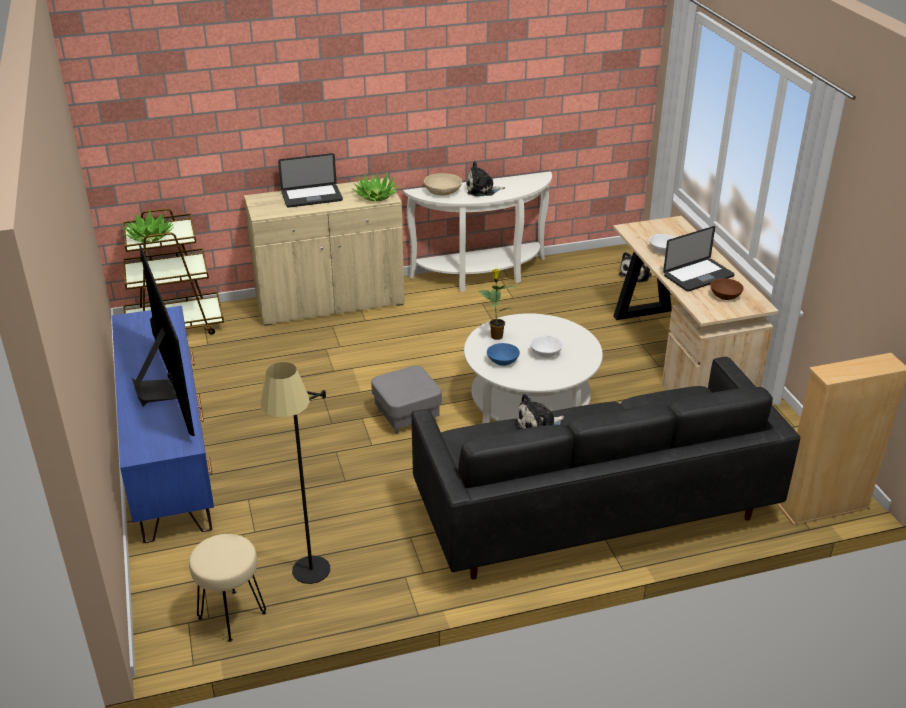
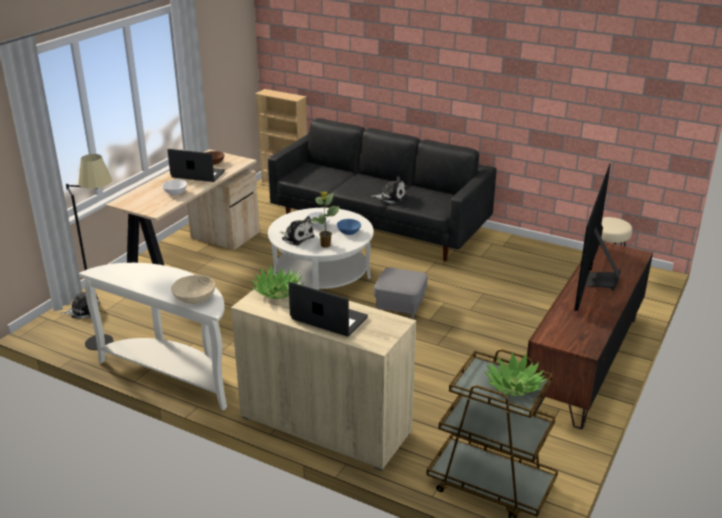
camera: 135 degrees left, 5 degrees down
(169, 454) = (584, 362): blue tv stand -> brown tv stand
(309, 582) = (553, 263): black floor lamp -> black floor lamp (110, 337)
(482, 190) = (165, 283): plush toy -> plush toy (296, 237)

